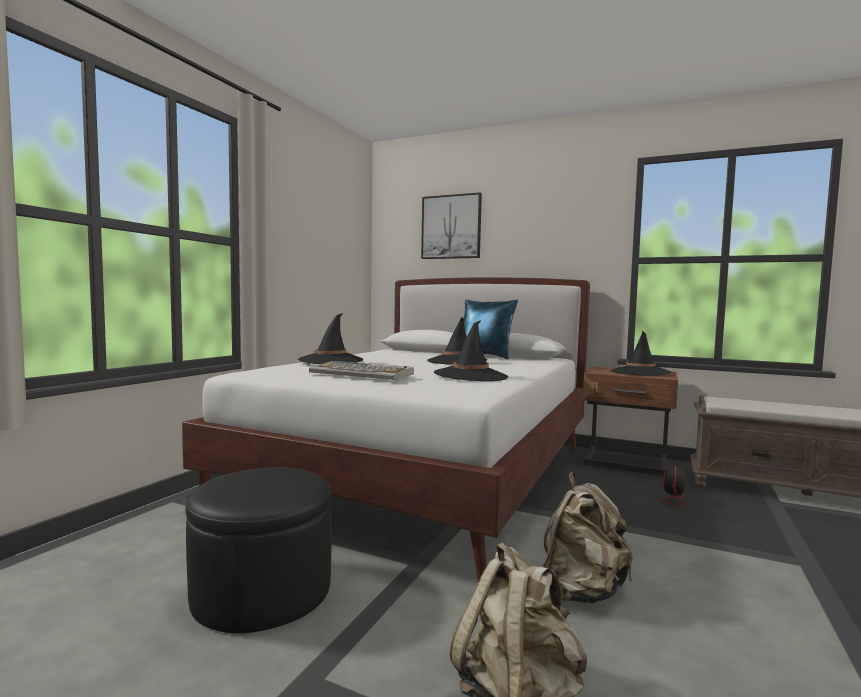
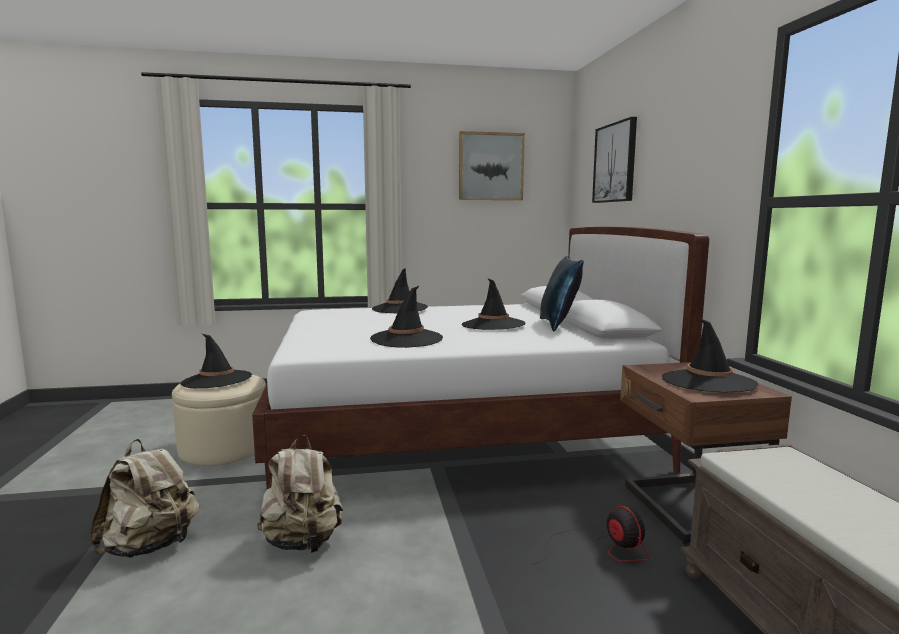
camera: 55 degrees right, 5 degrees up
(258, 483) = (217, 380): none -> black hat
(262, 590) = (224, 448): black ottoman -> beige ottoman
(326, 215) = (491, 166): none -> picture
(362, 373) = (348, 322): keyboard -> none
(660, 495) = (601, 549): fan -> fan turned 105 degrees counterclockwise

